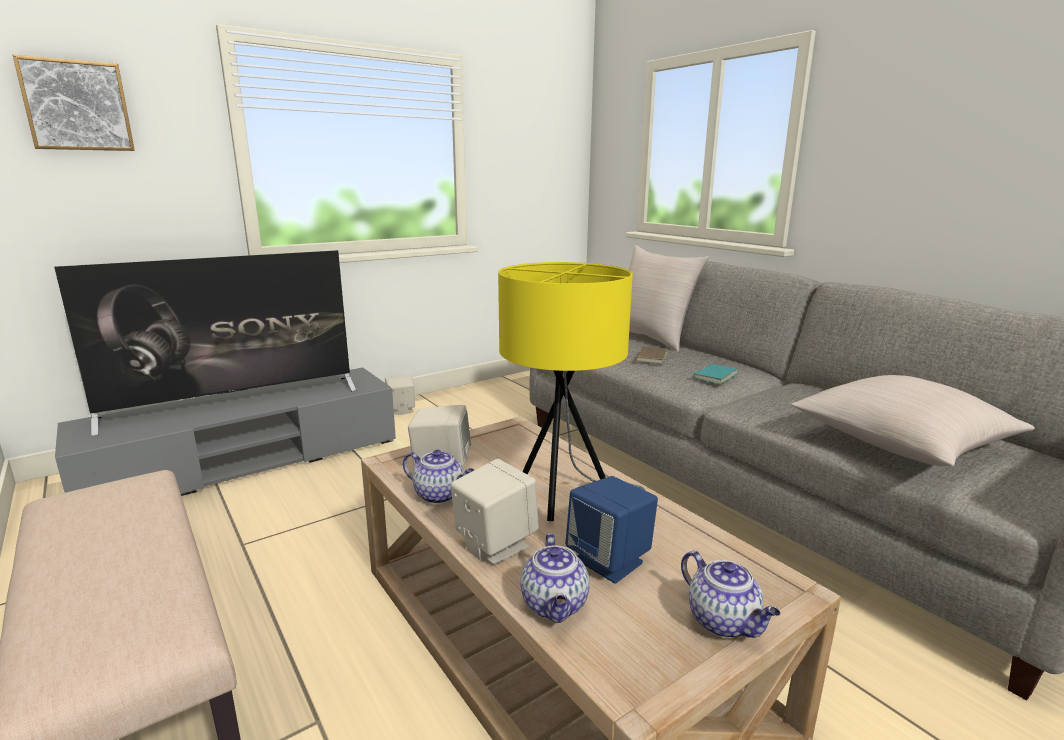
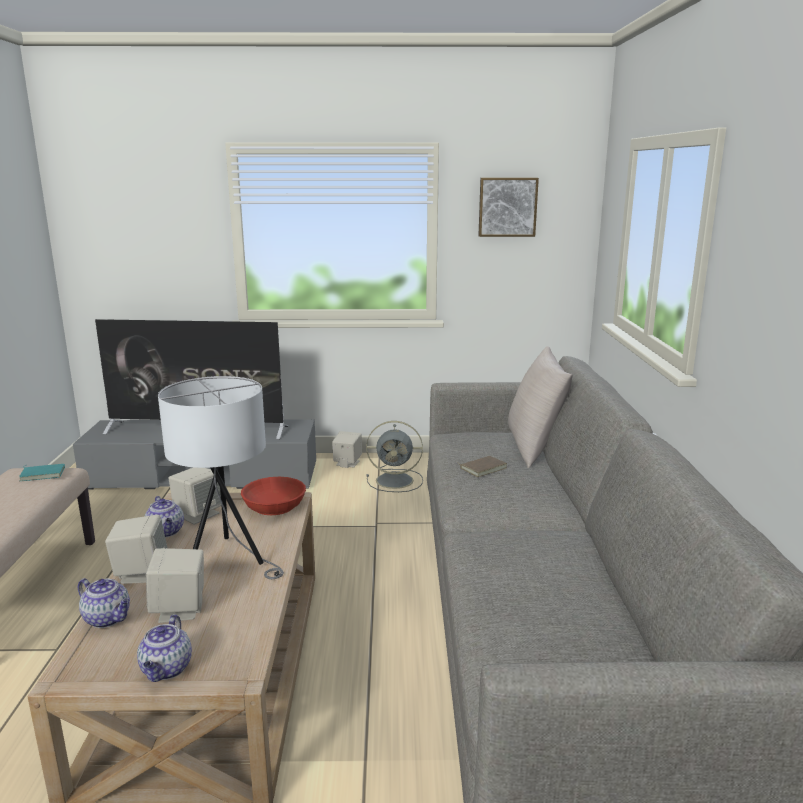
camera: 35 degrees right, 0 degrees up
(77, 106) = (134, 208): picture -> picture (507, 207)
(471, 413) = (396, 480): none -> grey fan
(510, 436) = (274, 506): none -> red bowl
(555, 606) = (108, 619): teapot -> teapot turned 90 degrees counterclockwise
(565, 496) = (229, 560): yellow table lamp -> white table lamp
(610, 561) = (180, 609): blue speaker -> beige speaker
(713, 376) = (503, 502): turquoise book -> turquoise book (43, 474)
(901, 442) = (526, 616): beige pillow -> none

